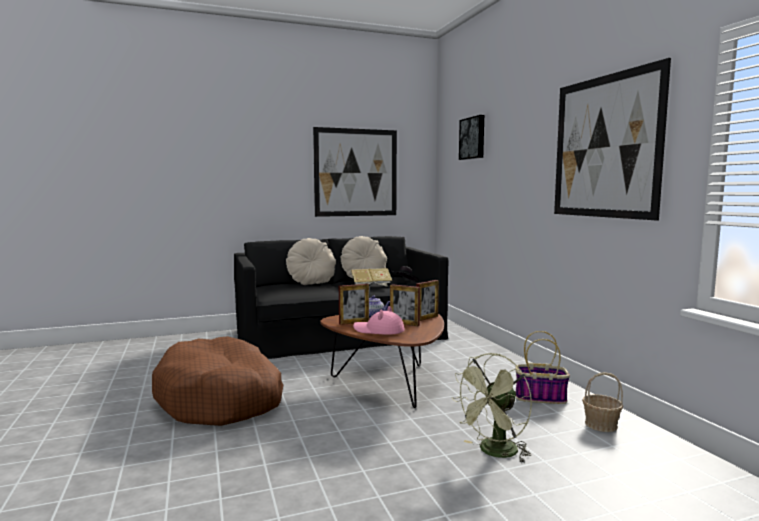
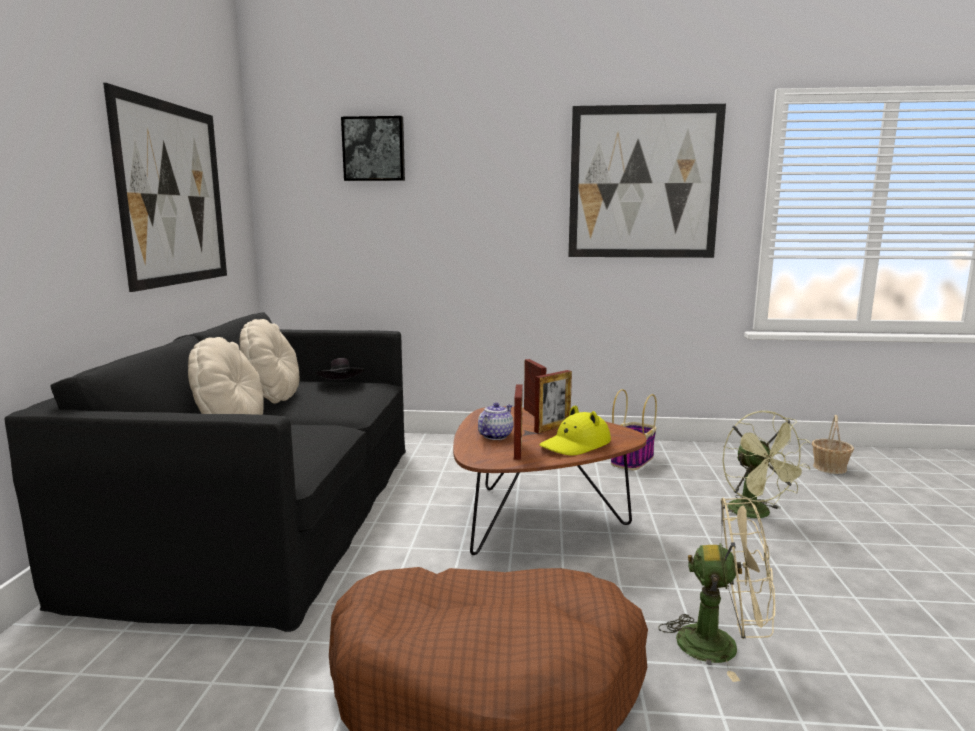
camera: 65 degrees left, 5 degrees up
(281, 447) = (721, 645): none -> beige fan
(371, 286) = (332, 403): book -> none
(378, 330) = (575, 445): pink hat -> yellow hat
(600, 424) = (705, 458): basket -> basket (829, 468)

